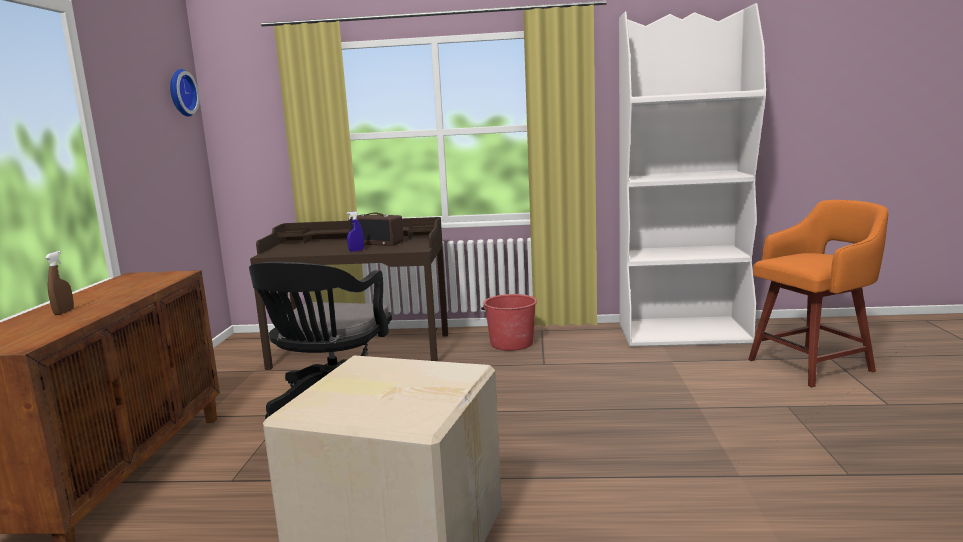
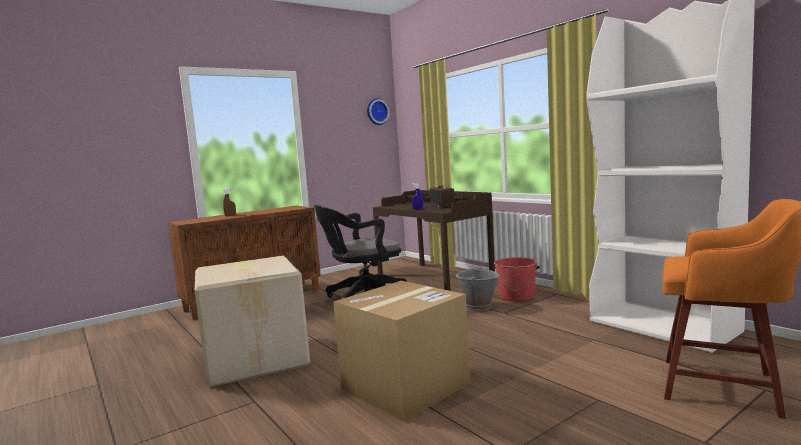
camera: 50 degrees right, 5 degrees down
(502, 366) = (478, 306): none -> grey bucket
(653, 471) = (405, 386): none -> cardboard box

